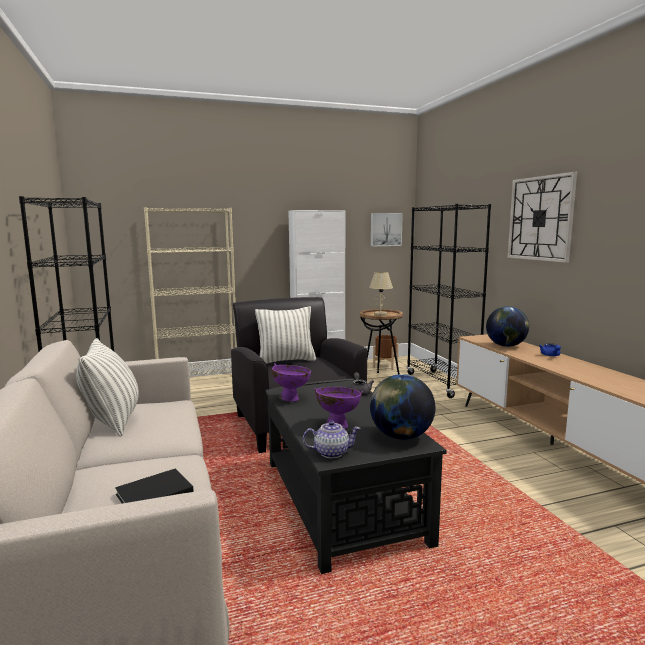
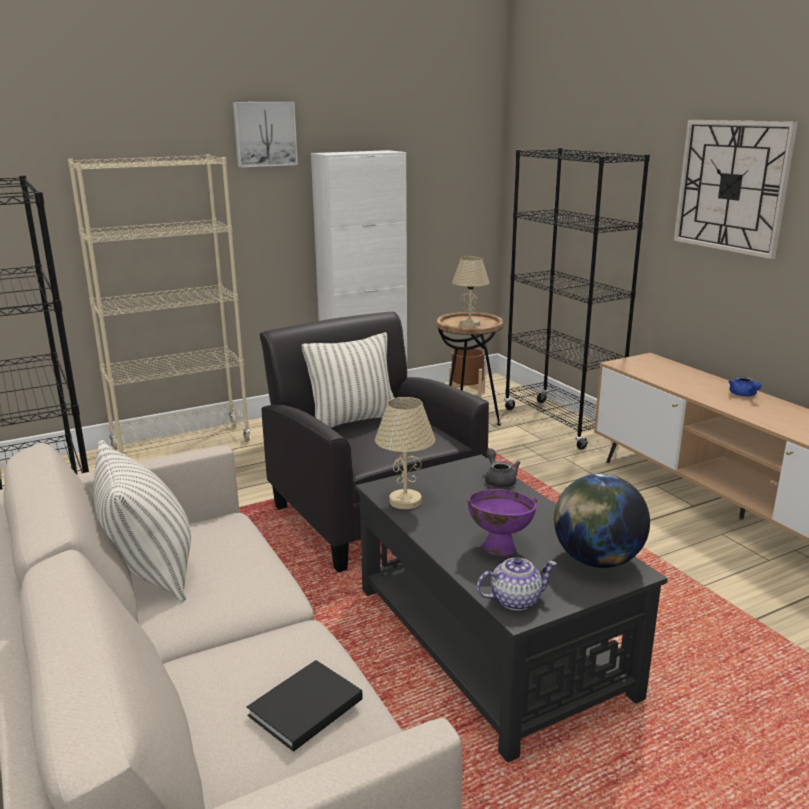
camera: 10 degrees left, 10 degrees up
(291, 399) = (404, 501): purple bowl -> beige table lamp
(385, 229) = (462, 177): picture -> picture (264, 134)
(506, 346) = (675, 378): globe -> none

